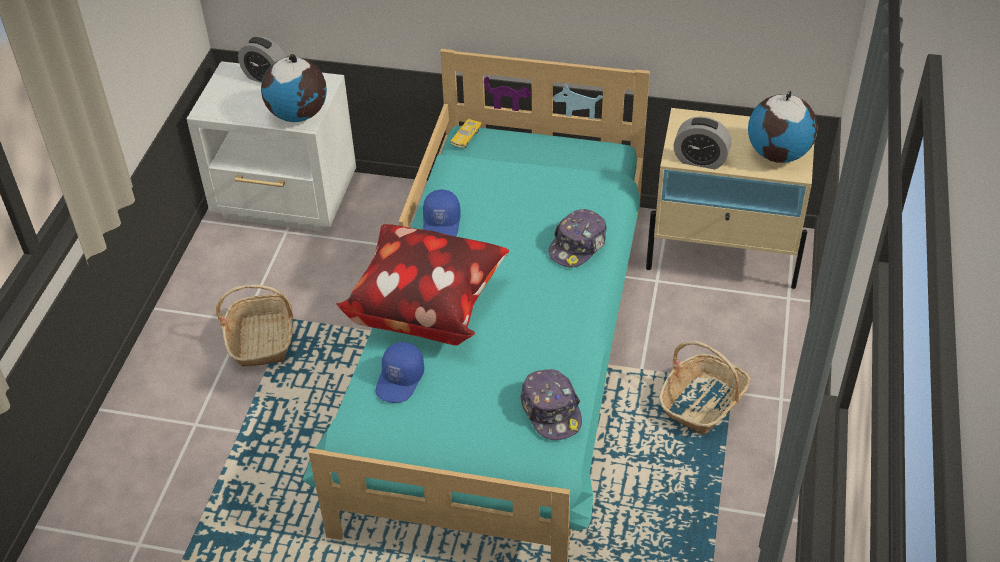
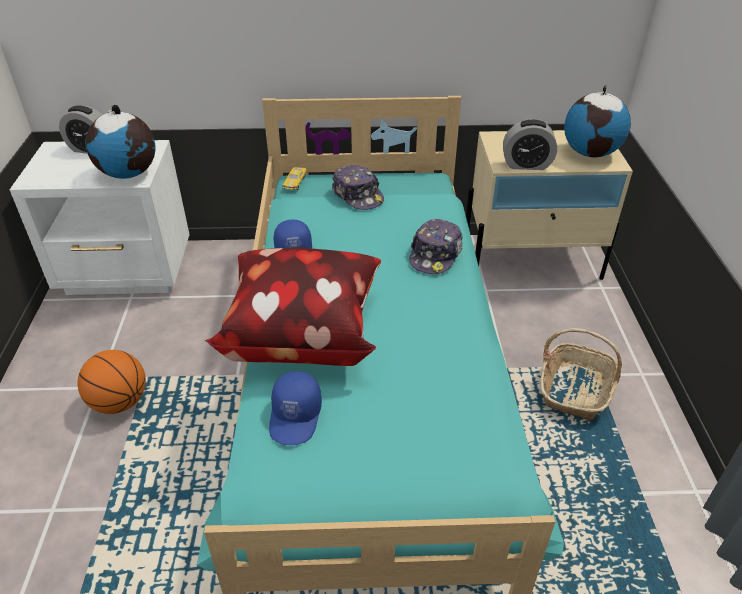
camera: 15 degrees left, 5 degrees down
(262, 339) = (119, 402): basket -> basketball
(551, 411) = (479, 421): cap -> cap (358, 195)

